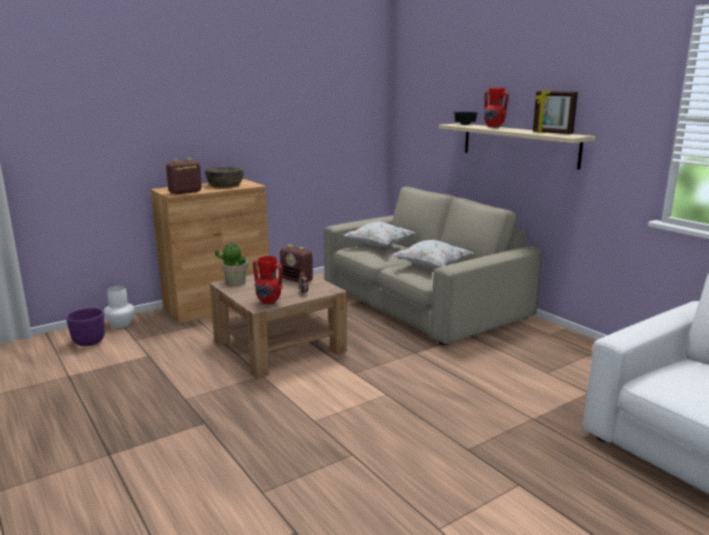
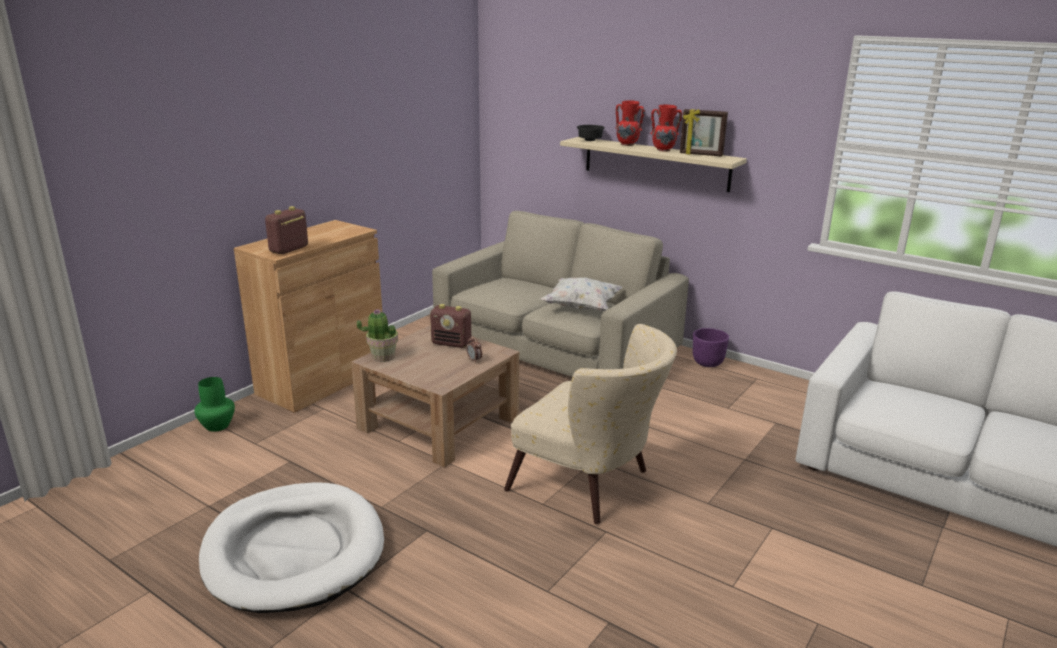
camera: 20 degrees left, 5 degrees up
(89, 342) = (196, 457): purple planter -> purple planter (708, 363)
(96, 418) = (294, 551): none -> white dog bed
(121, 325) = (218, 426): white vase -> green vase
(225, 185) = (325, 233): brown bowl -> none
(269, 302) = (447, 378): red vase -> red vase (664, 150)
(367, 414) = (591, 486): none -> beige armchair
(379, 246) = (501, 285): white pillow -> none

